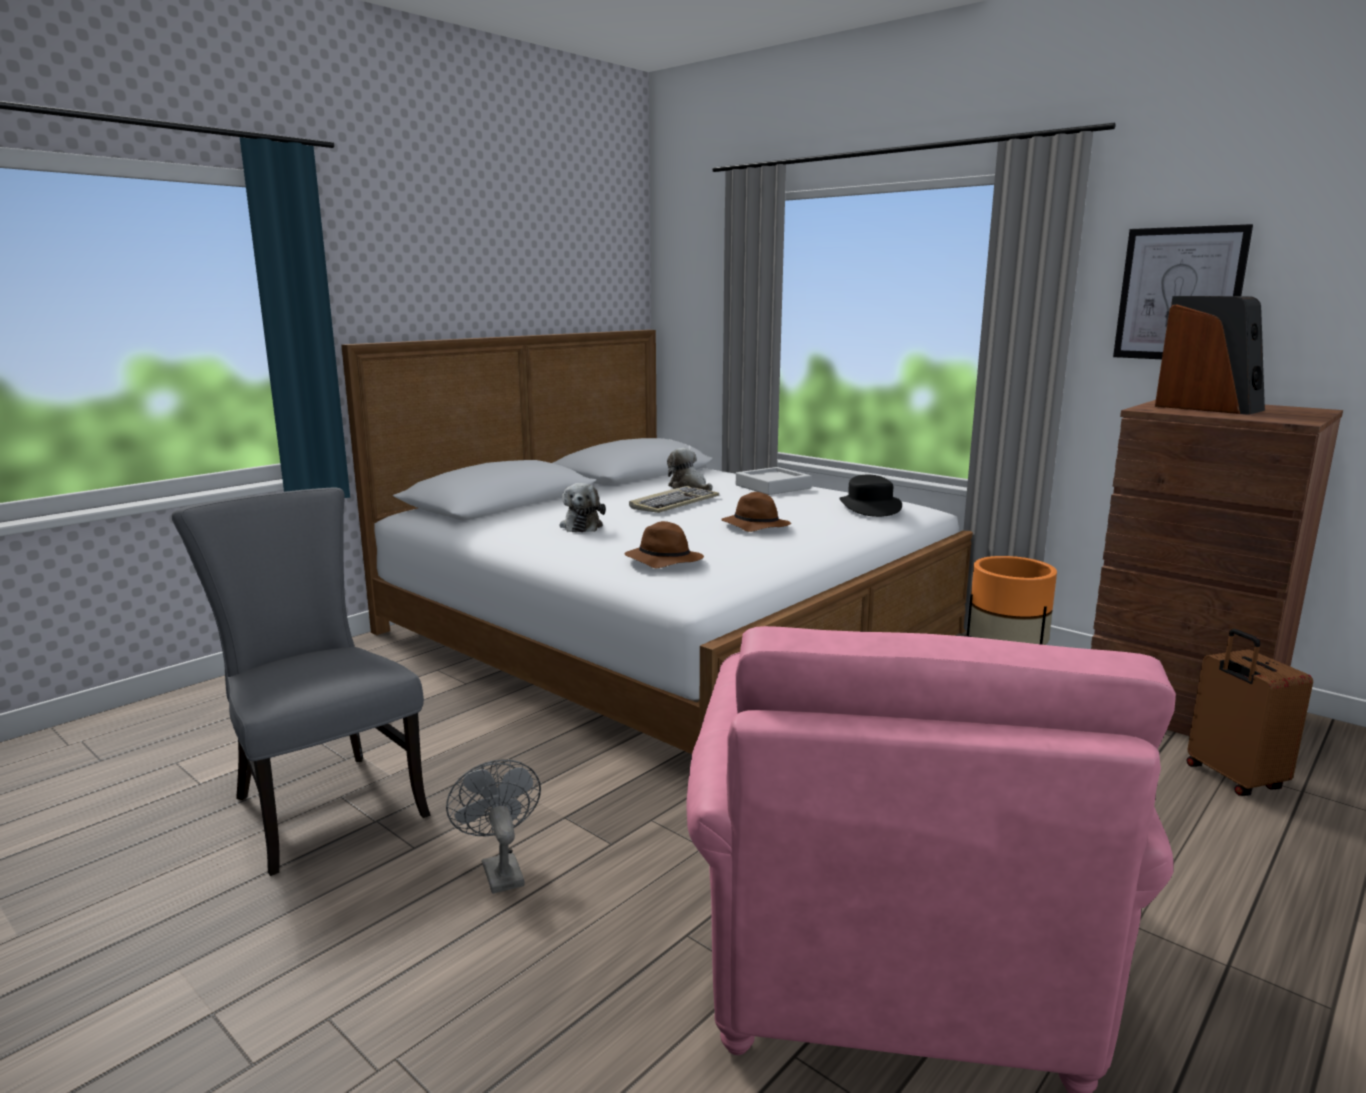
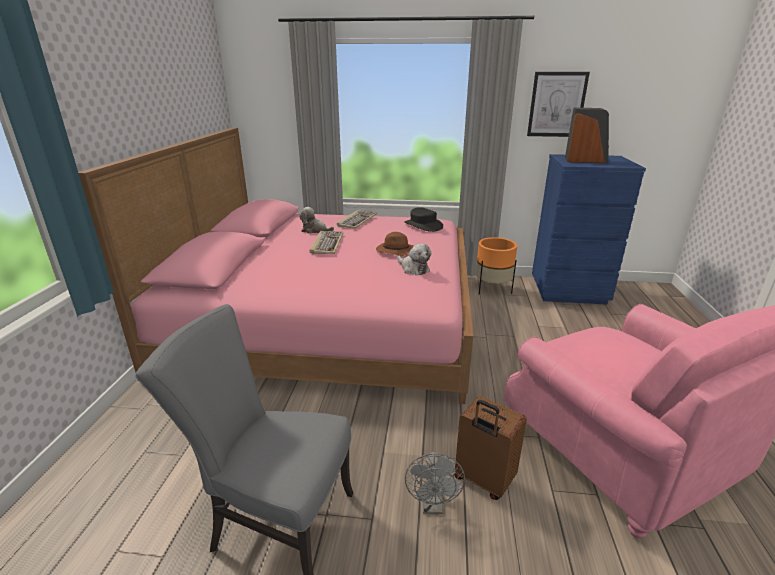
camera: 35 degrees left, 10 degrees up
(499, 869) = (433, 505): grey fan -> grey fan turned 120 degrees counterclockwise
(582, 526) = (304, 274): plush toy -> plush toy (413, 269)
(663, 561) = (392, 288): brown hat -> none
(670, 630) = (330, 316): white bed -> pink bed
(773, 487) = (357, 221): grey tray -> keyboard
(1184, 708) = (569, 290): brown dresser -> blue dresser
(1232, 779) = (616, 318): brown suitcase -> brown suitcase (483, 480)

